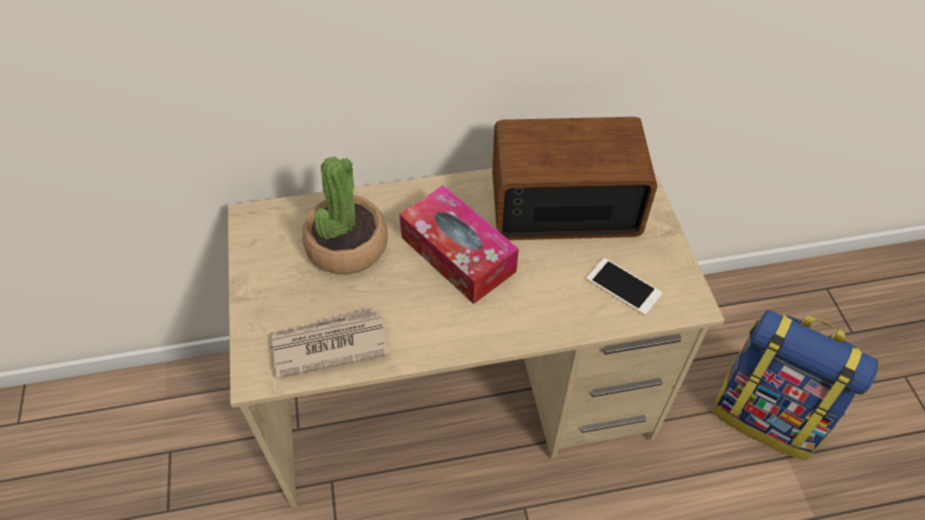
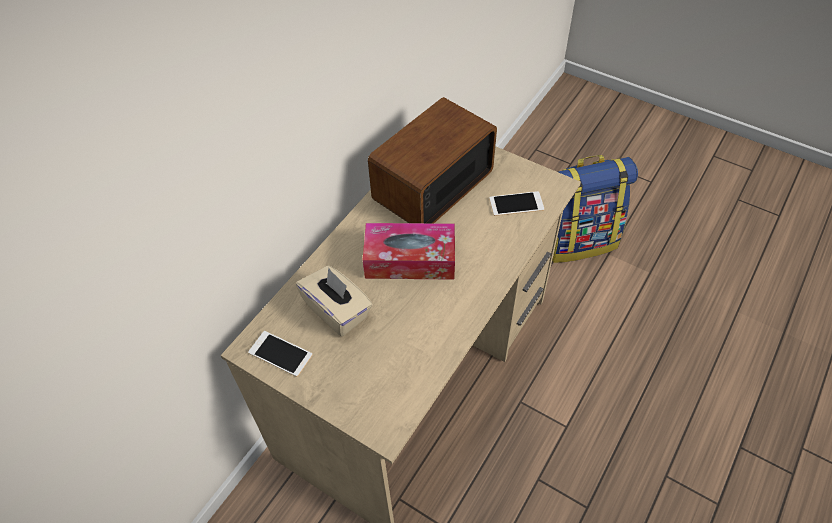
camera: 45 degrees left, 0 degrees up
(265, 241) = (280, 353): none -> phone
(328, 344) = (404, 374): newspaper -> none
(347, 245) = (337, 311): potted plant -> beige tissue box

